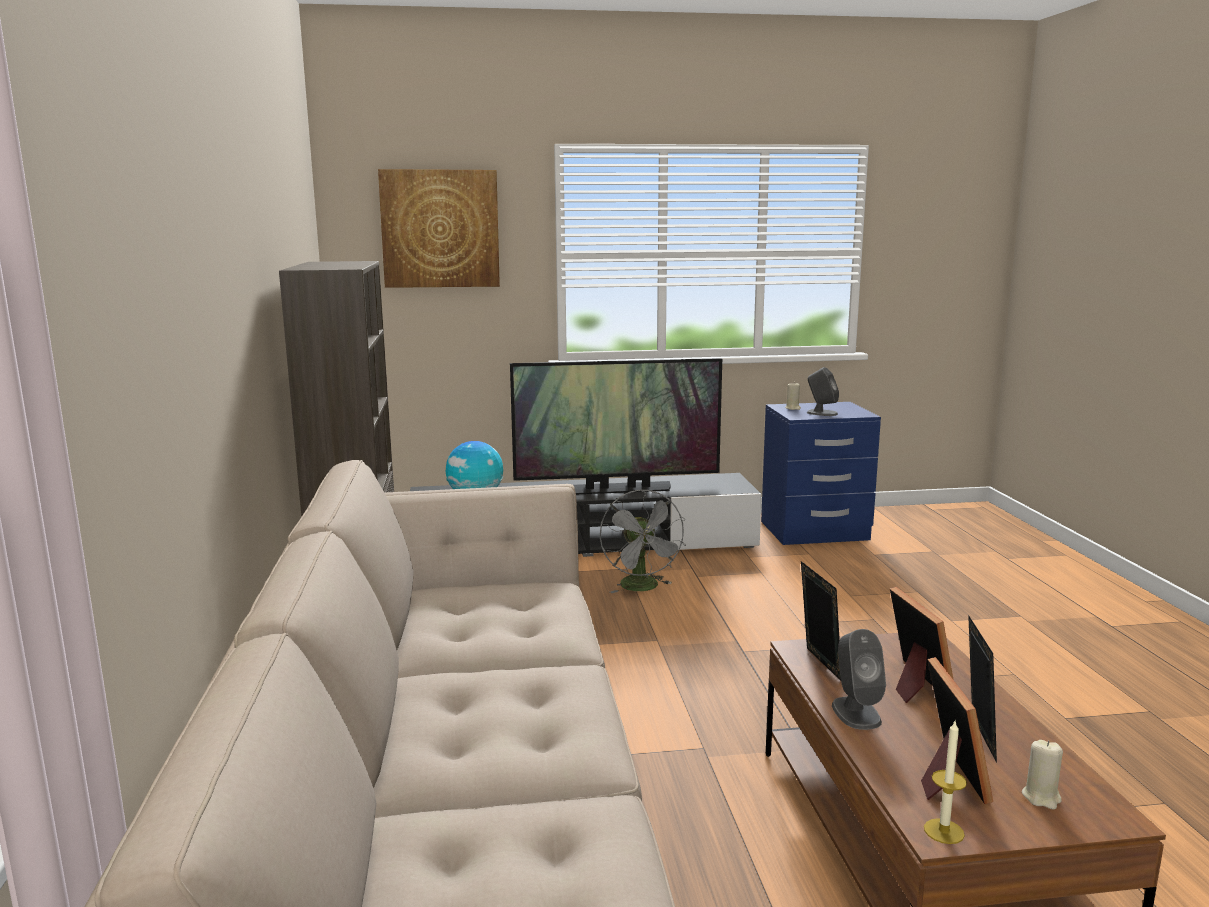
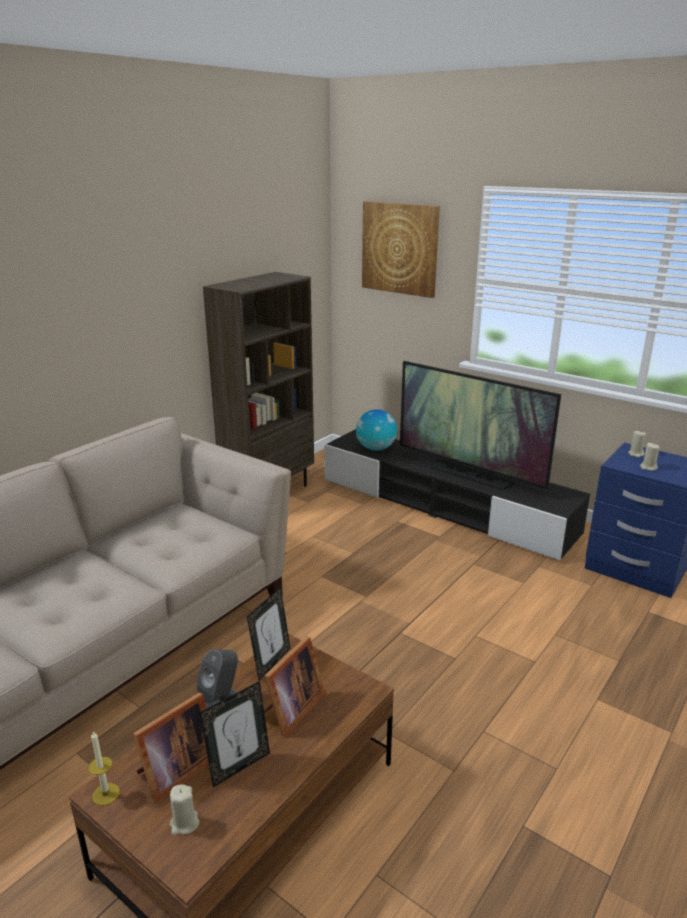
camera: 45 degrees right, 10 degrees up
(643, 588) = (423, 556): grey fan -> none
(821, 413) = (648, 467): grey speaker -> beige candle

